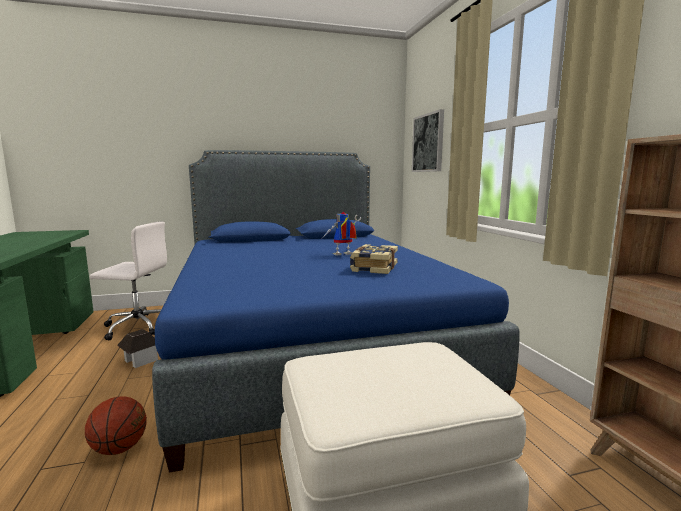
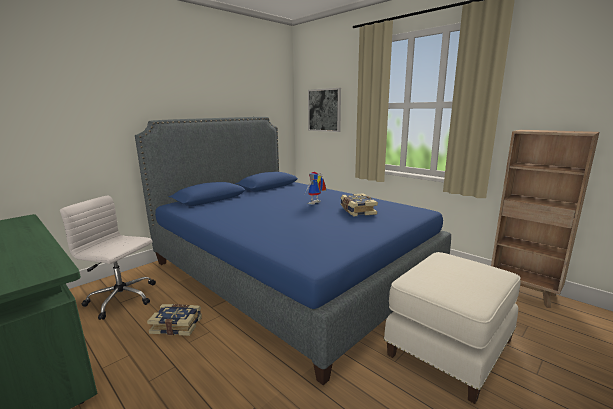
camera: 30 degrees left, 5 degrees up
(119, 449) = (267, 388): basketball -> none
(137, 326) = (123, 299): white office chair -> white office chair turned 135 degrees counterclockwise
(140, 360) = (177, 325): toy house -> book

